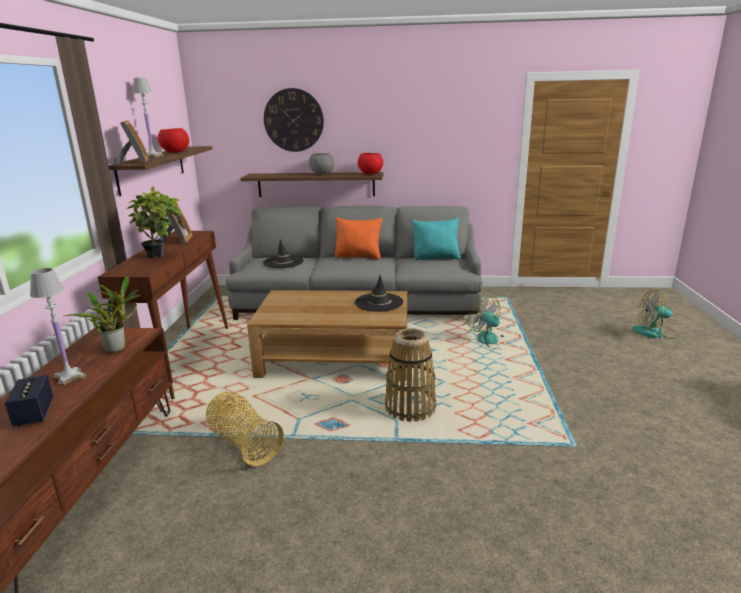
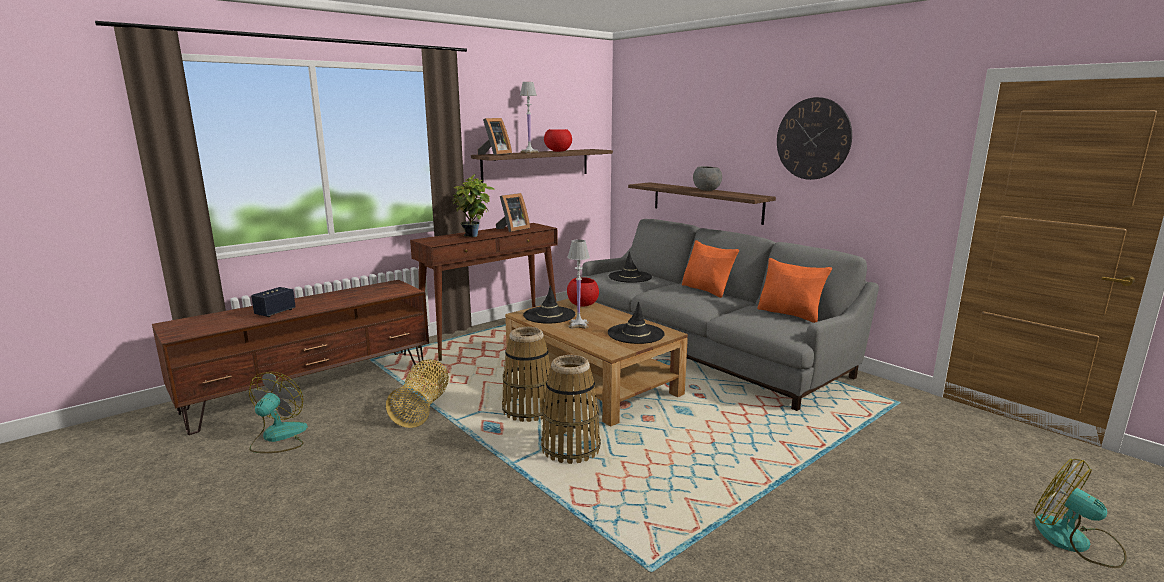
camera: 45 degrees right, 5 degrees down
(69, 378) = (325, 301): white table lamp -> white table lamp (578, 325)
(118, 348) = (378, 294): potted plant -> none
(286, 312) = (549, 315): none -> black hat
(293, 120) = (693, 128): wall clock -> wall clock (813, 139)
(331, 399) = (528, 410): none -> basket
(370, 174) = (752, 196): red bowl -> red bowl (582, 305)
(436, 258) = (790, 314): turquoise pillow -> orange pillow
(492, 341) = (776, 436): fan -> fan (278, 437)

